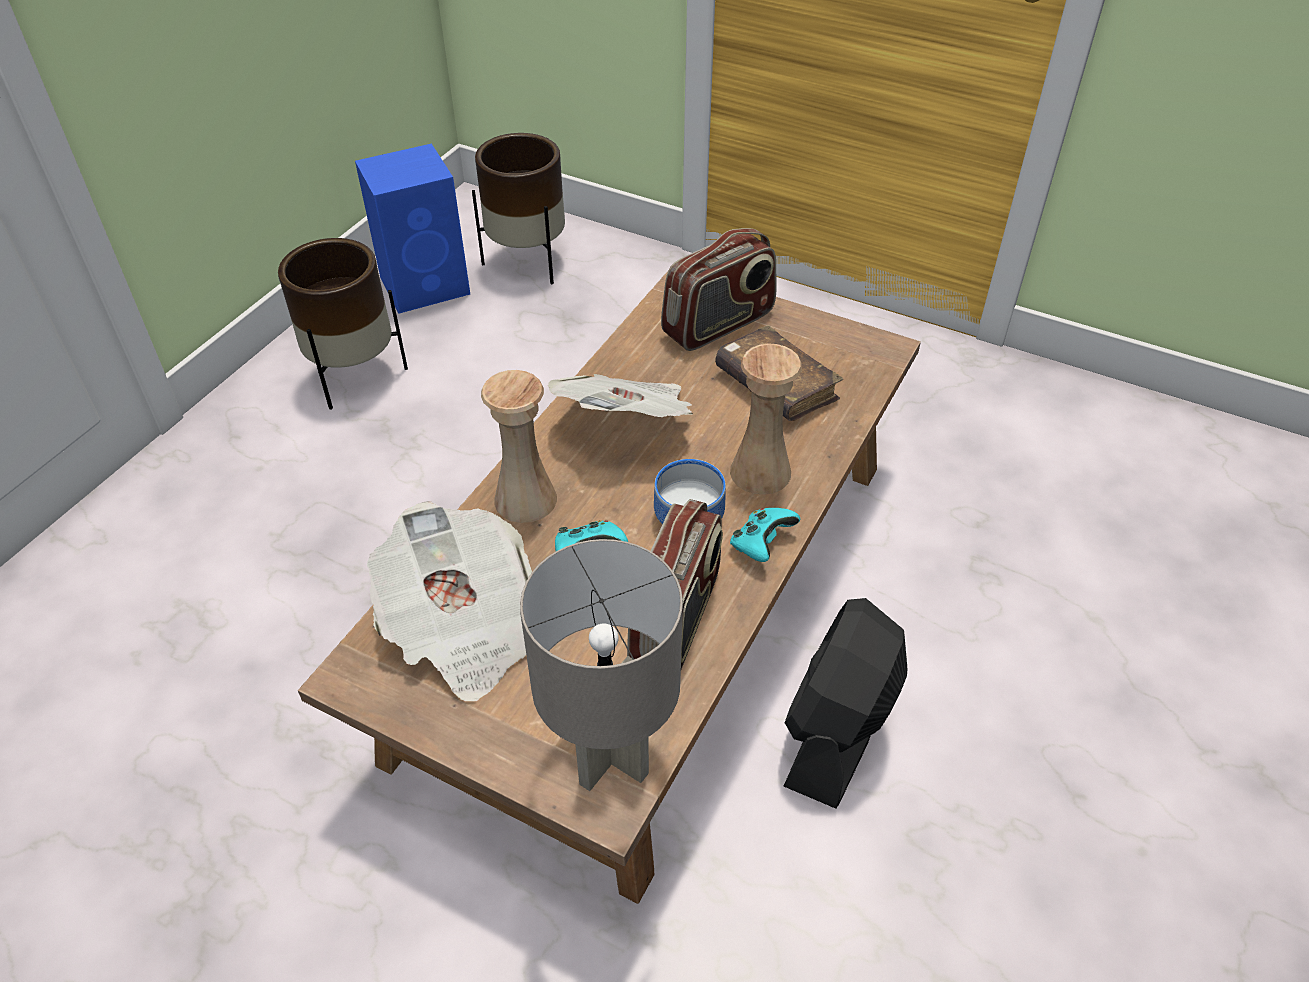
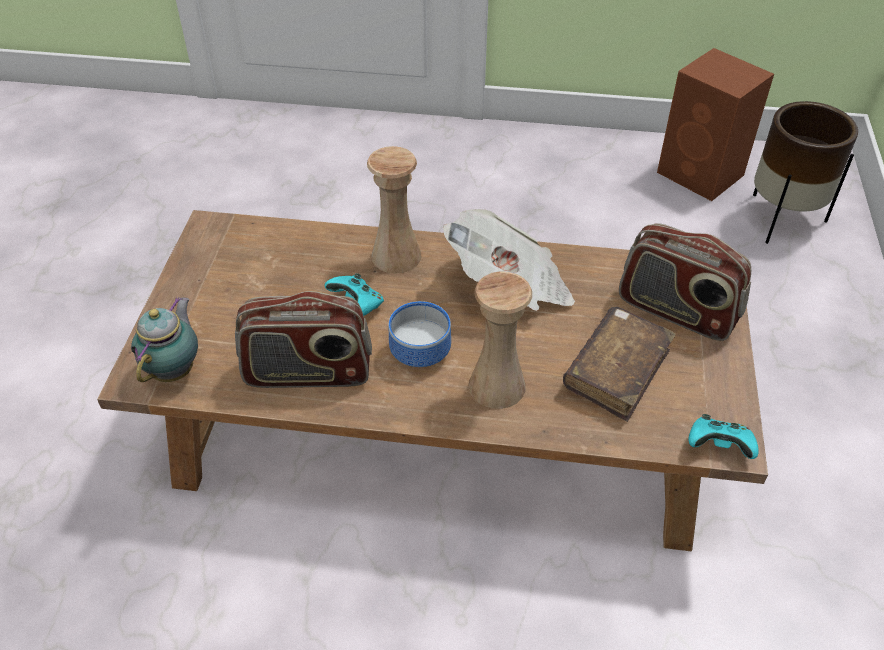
camera: 70 degrees right, 0 degrees up
(355, 375) = (574, 177): brown planter -> none
(427, 285) = (702, 175): blue speaker -> brown speaker
(464, 628) = (264, 263): newspaper -> none
(612, 756) = (175, 369): grey table lamp -> teapot
(761, 544) = (410, 406): turquoise game controller -> turquoise game controller (719, 447)
(837, 731) = (359, 585): black fan -> none

